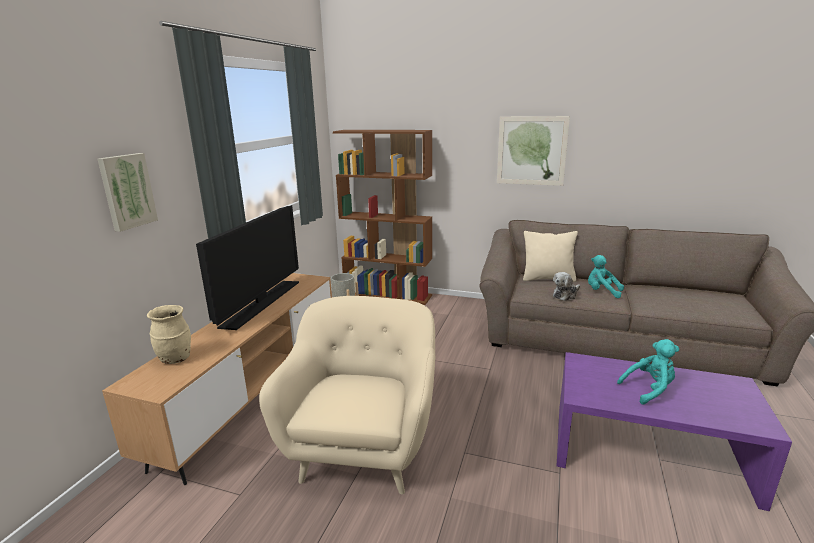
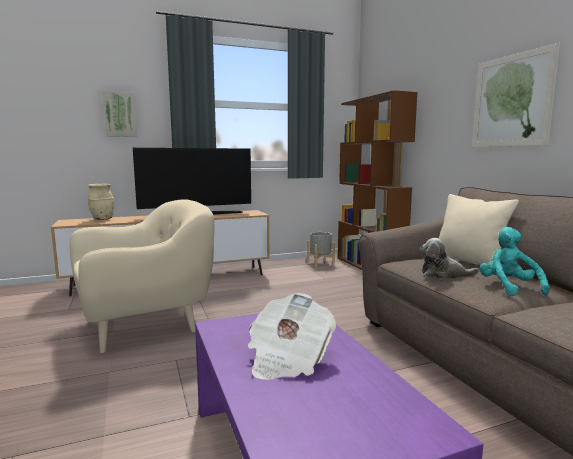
camera: 50 degrees right, 10 degrees down
(649, 389) = (287, 358): turquoise plush toy -> newspaper

